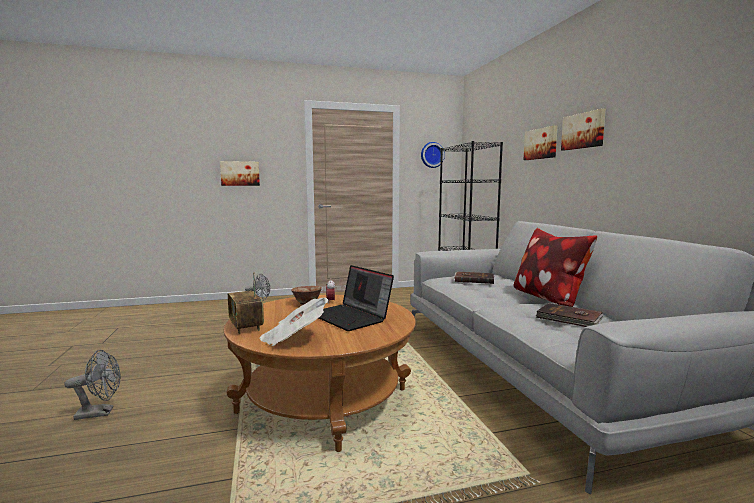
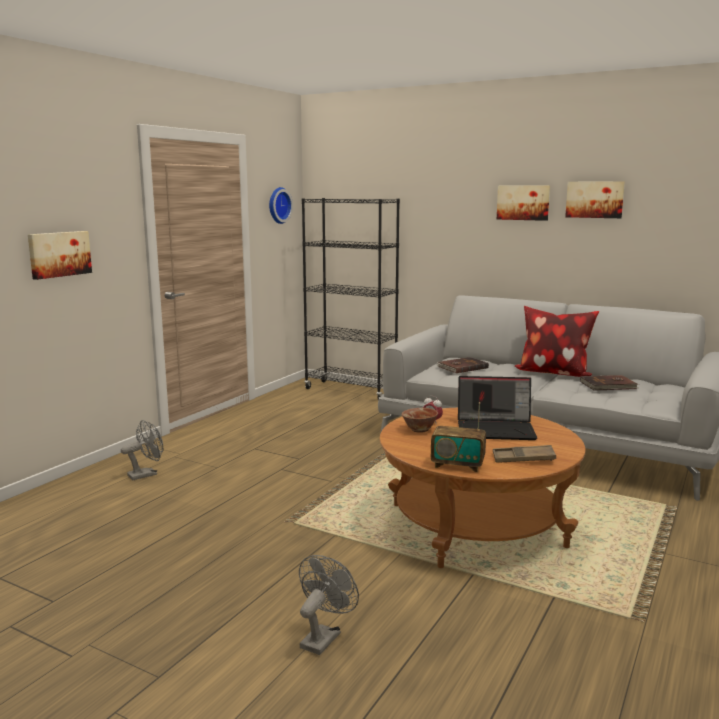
camera: 45 degrees left, 5 degrees up
(294, 338) = (523, 459): newspaper -> brown tray
(541, 143) = (462, 208): picture -> picture (594, 199)

